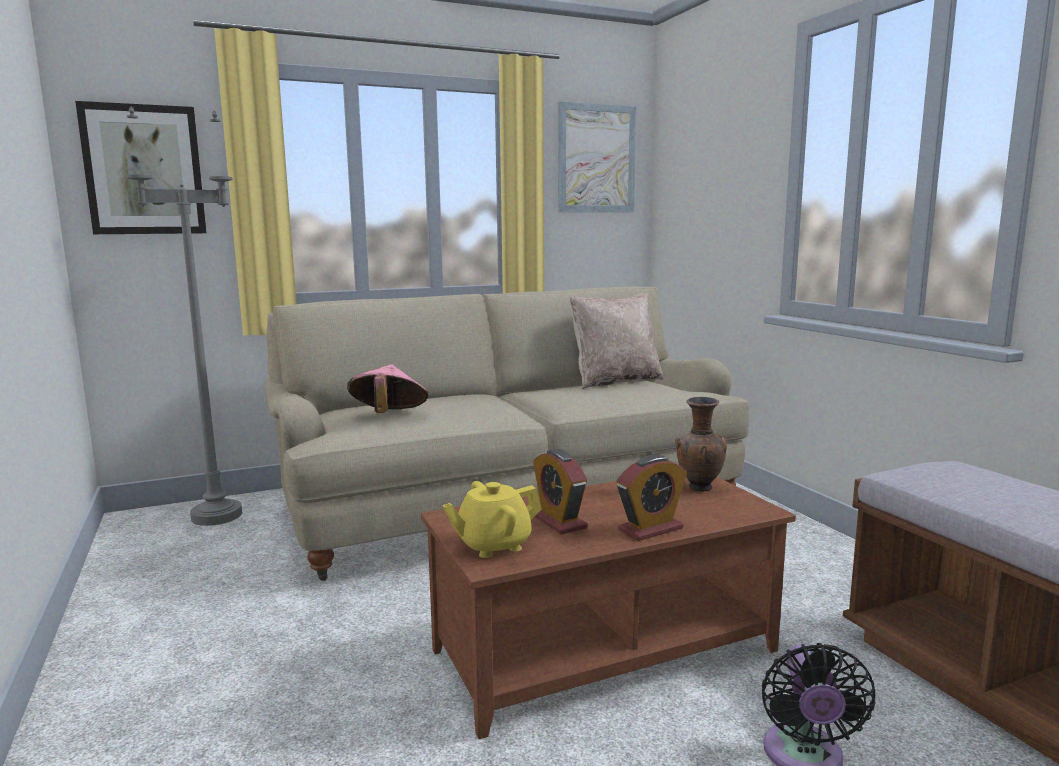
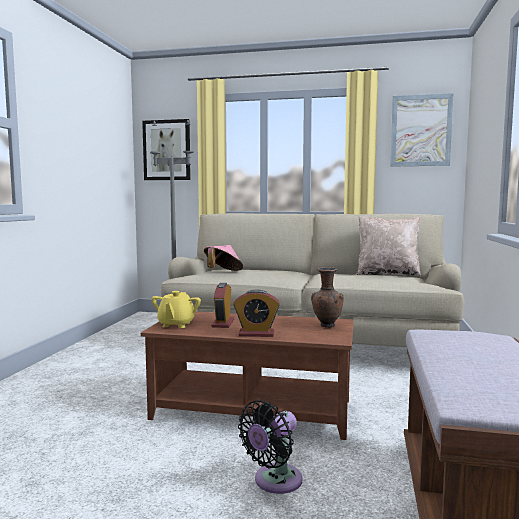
camera: 35 degrees right, 5 degrees down
(493, 545) = (176, 324): yellow teapot -> yellow teapot turned 90 degrees counterclockwise

